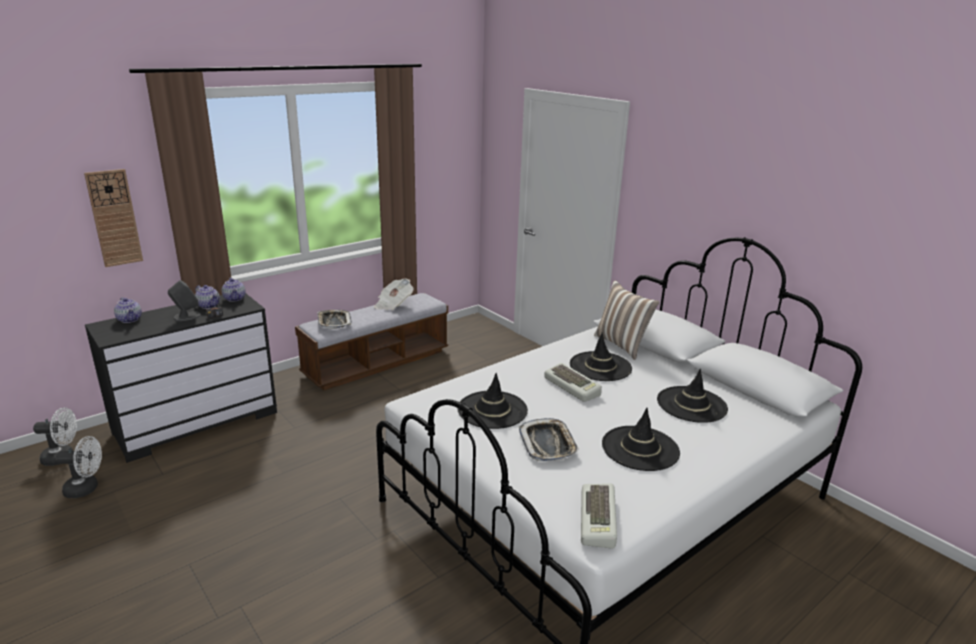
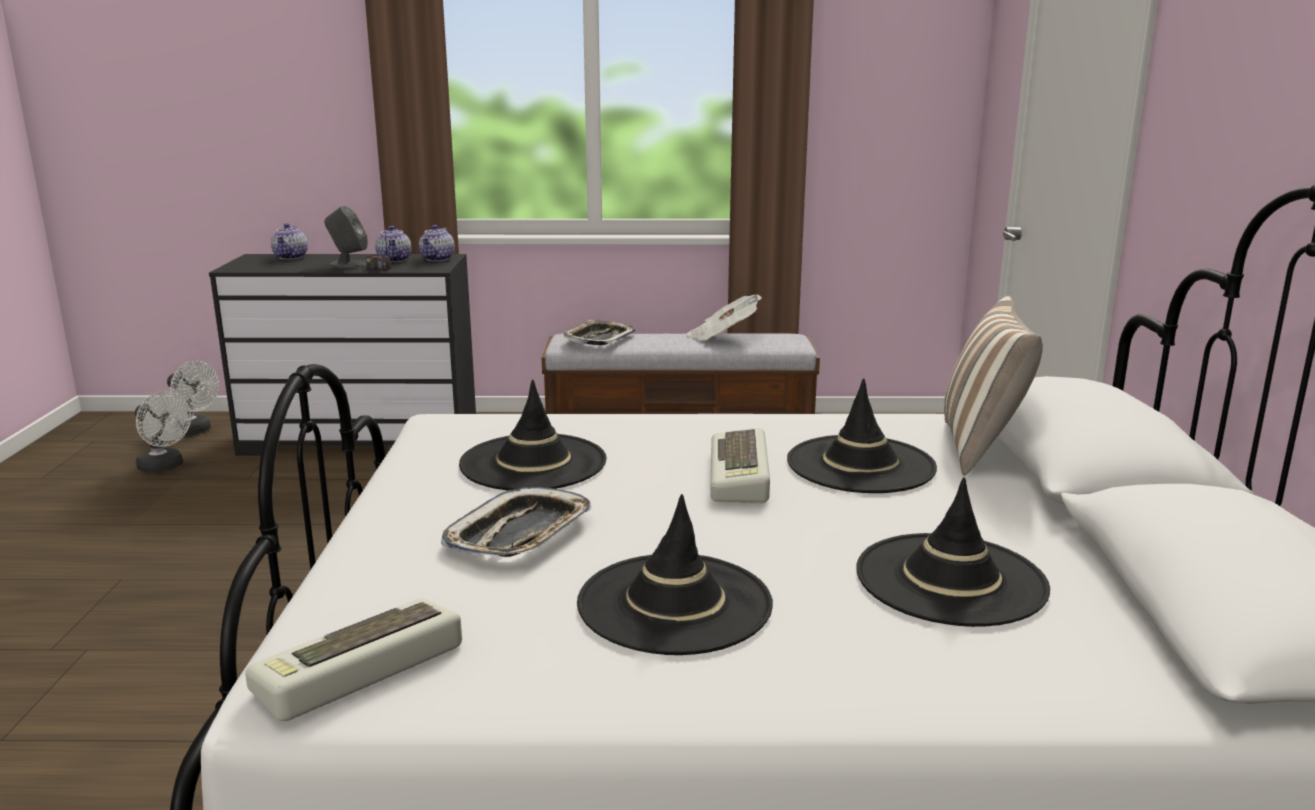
camera: 40 degrees right, 5 degrees down
(114, 218) = (313, 115): wall clock -> none

